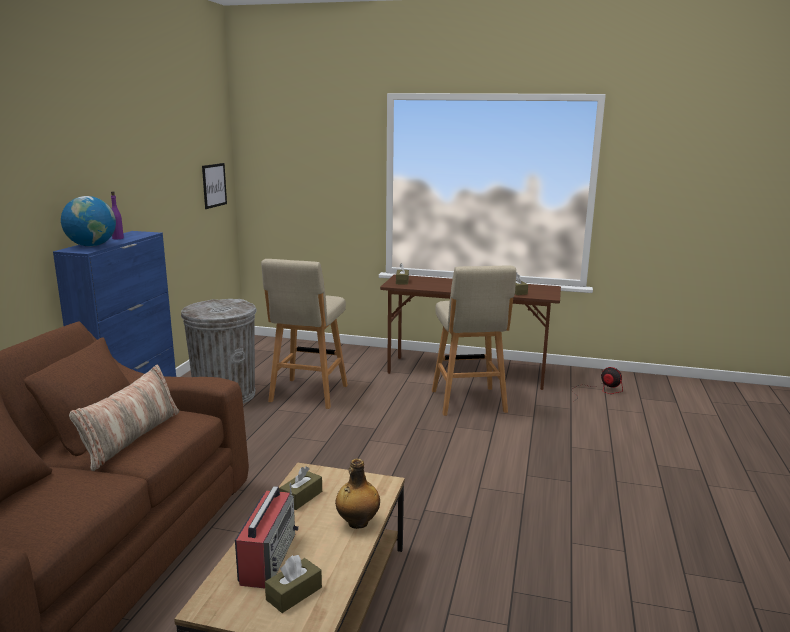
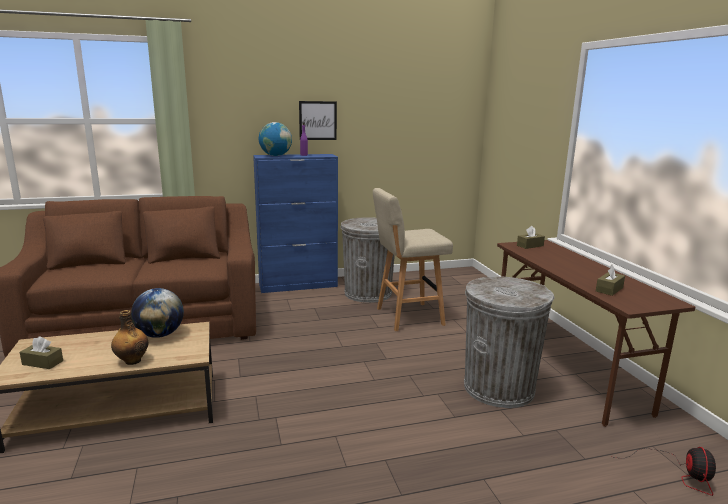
camera: 60 degrees right, 0 degrees up
(131, 437) = (172, 265): pillow -> none
(214, 185) = (449, 133): picture -> picture (318, 120)
(268, 557) = (82, 345): radio -> none
(301, 497) = (160, 335): brown tissue box -> globe
(469, 402) = (498, 388): beige stool -> grey trash can

